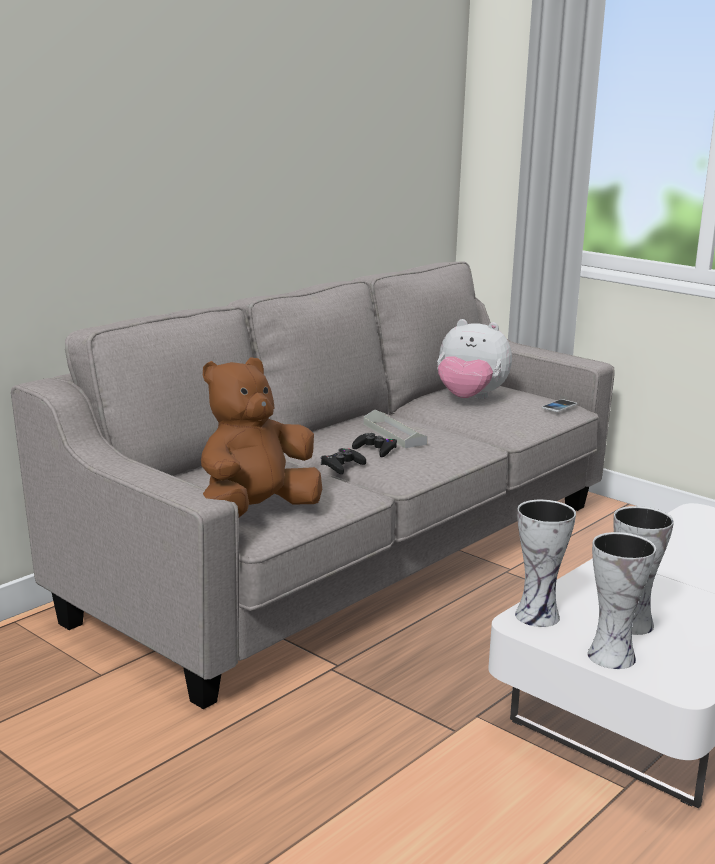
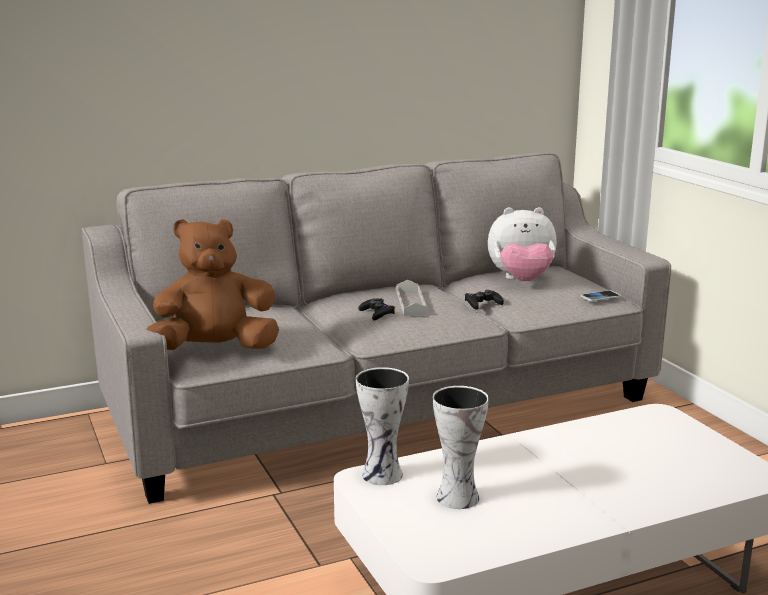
camera: 25 degrees right, 0 degrees up
(342, 466) = (333, 323): black game controller -> black game controller (482, 303)
(470, 399) = (521, 281): plush toy -> plush toy turned 45 degrees counterclockwise
(610, 655) = (403, 520): vase -> none

